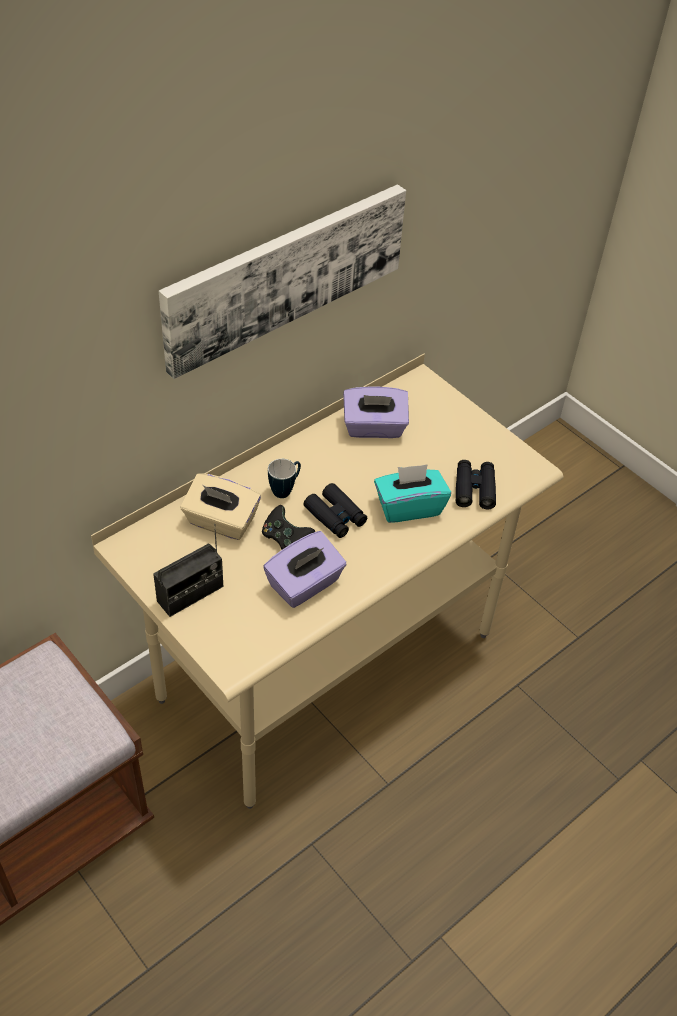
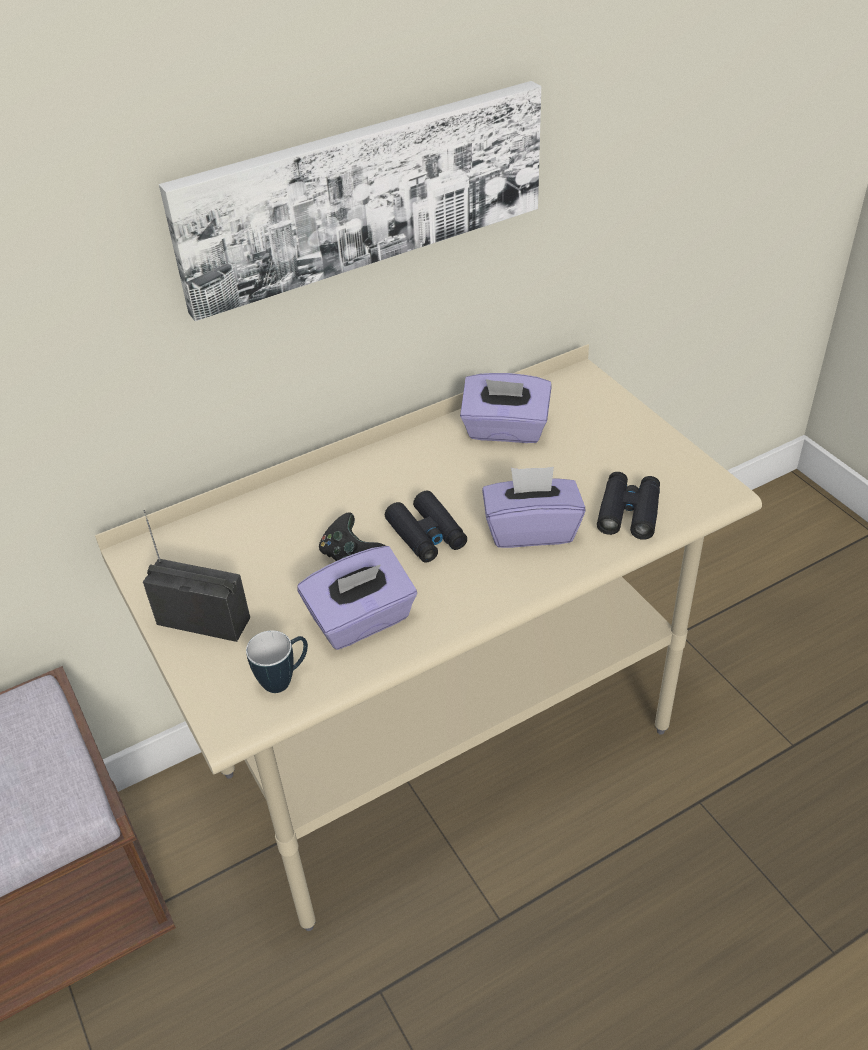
camera: 15 degrees right, 5 degrees down
(190, 594) = (204, 620): radio -> radio turned 135 degrees counterclockwise
(221, 522) = (272, 532): beige tissue box -> none
(285, 490) = (368, 498): mug -> mug (284, 679)
(409, 507) = (531, 529): turquoise tissue box -> purple tissue box

